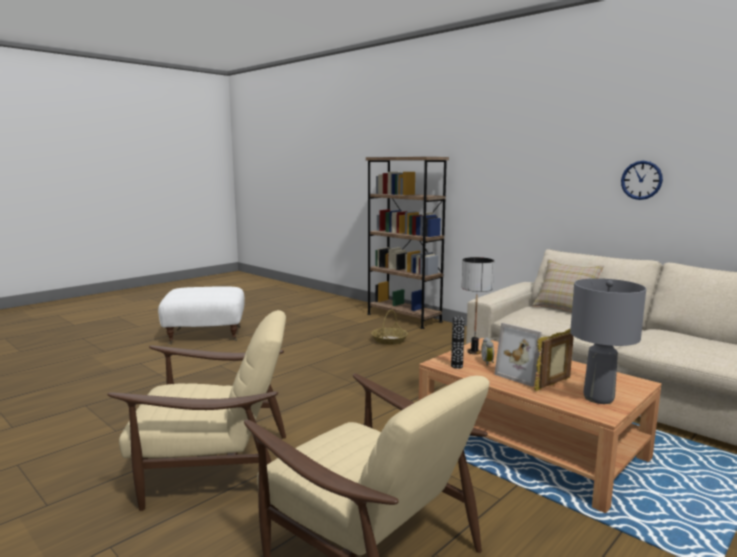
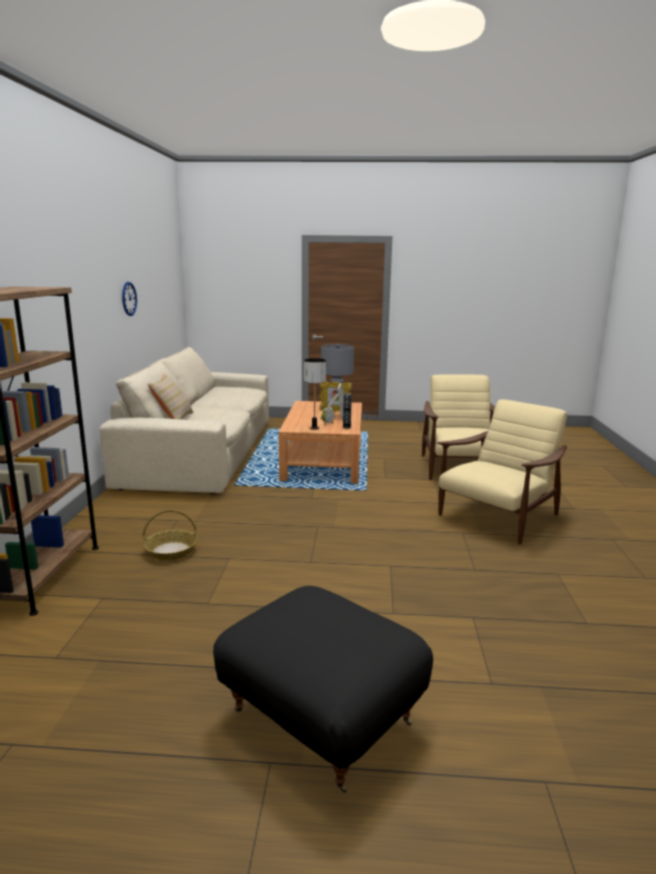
camera: 130 degrees left, 5 degrees up
(206, 334) = (319, 720): white ottoman -> black ottoman
(214, 468) = (497, 516): beige armchair -> beige armchair turned 90 degrees clockwise

